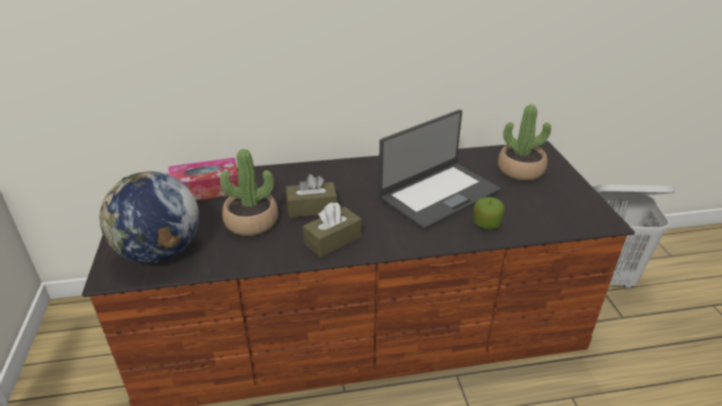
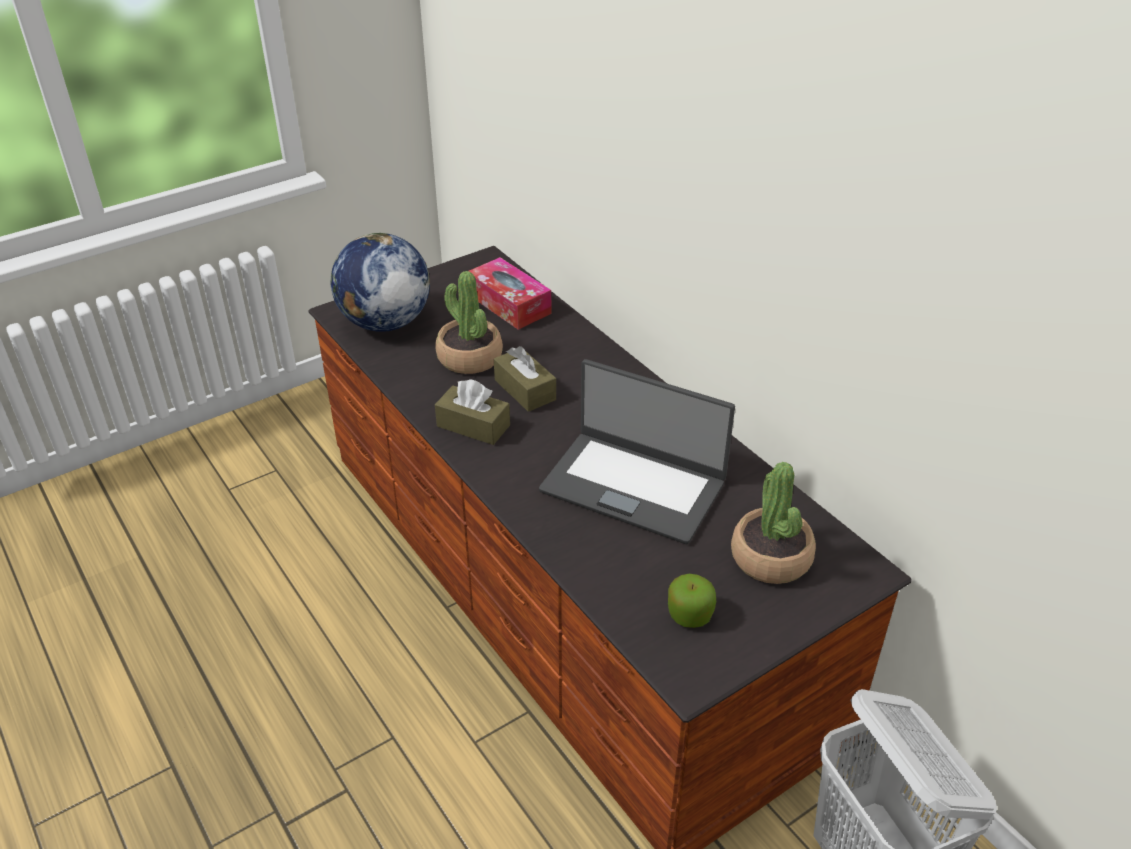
camera: 65 degrees right, 5 degrees up
(486, 224) = (592, 547): apple -> apple (689, 614)

